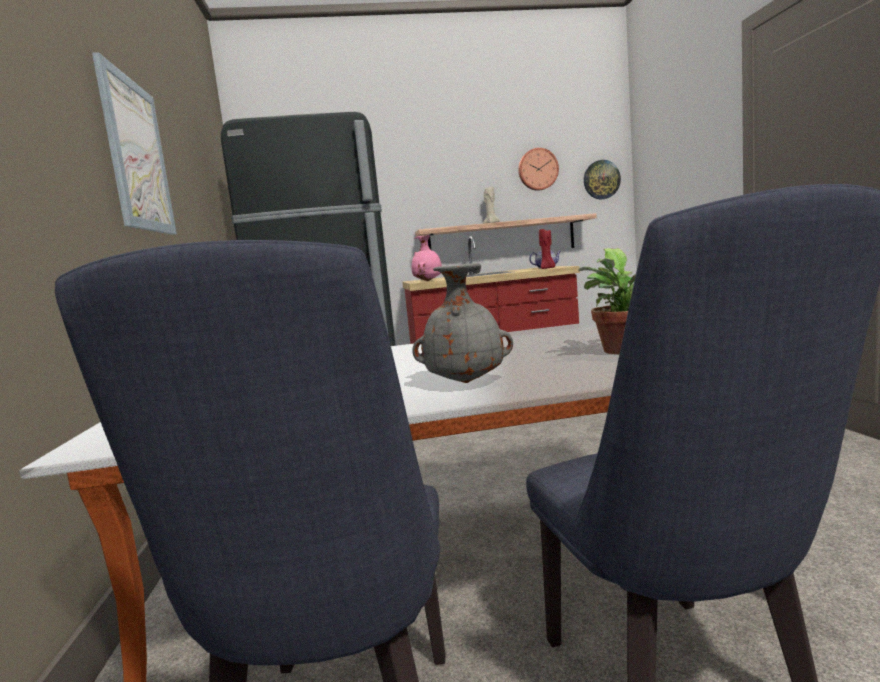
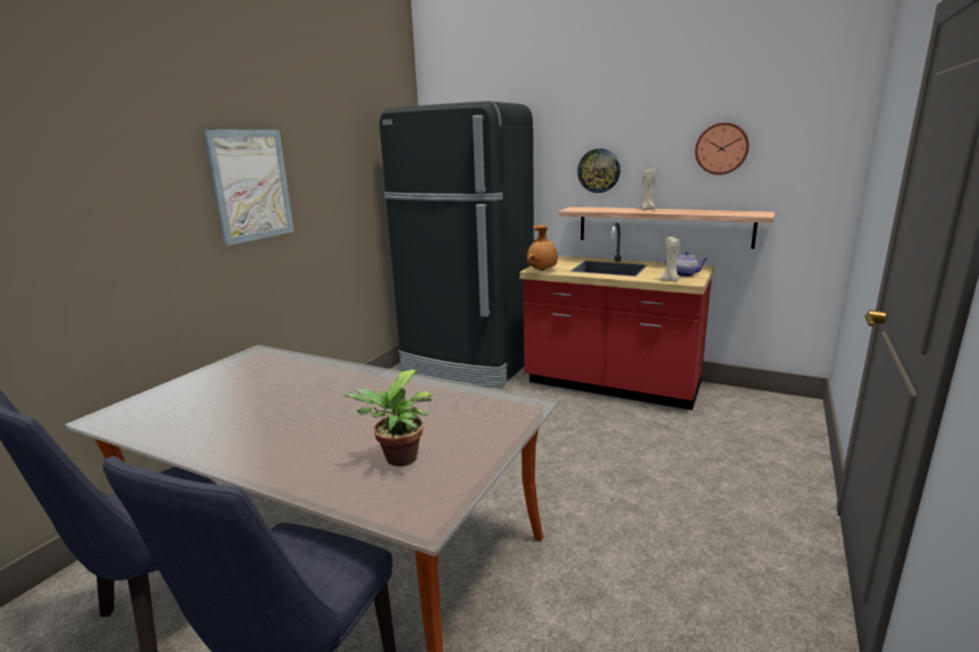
camera: 35 degrees right, 10 degrees up
(428, 281) = (542, 270): pink vase -> brown vase
(465, 382) = (269, 446): grey vase -> none
(547, 268) = (670, 280): red candle -> beige candle
(601, 179) = (813, 167): wall clock -> wall clock (599, 170)

